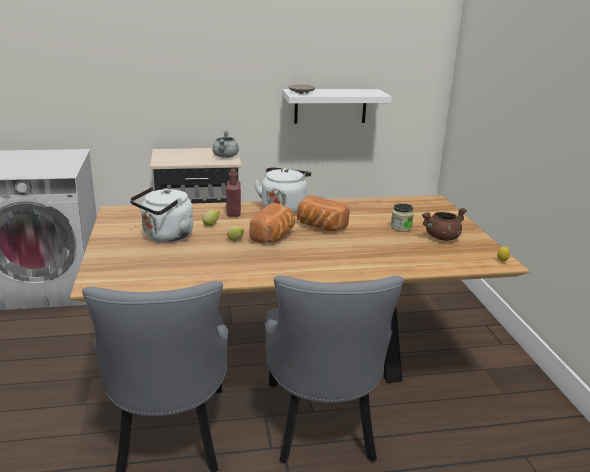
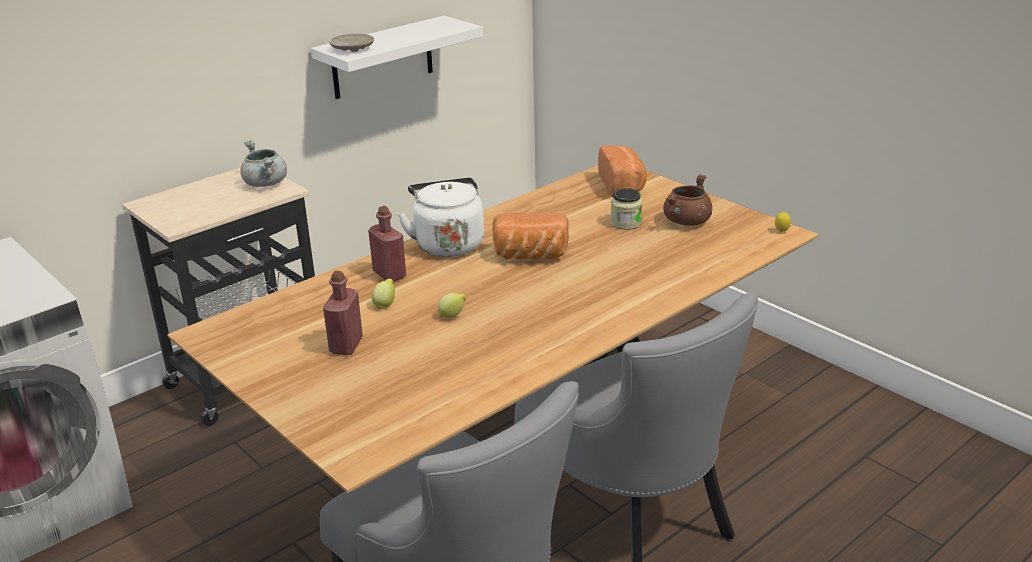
camera: 30 degrees left, 5 degrees up
(166, 236) = (346, 345): white kettle -> red bottle
(274, 236) = (493, 291): bread -> bread (623, 186)

